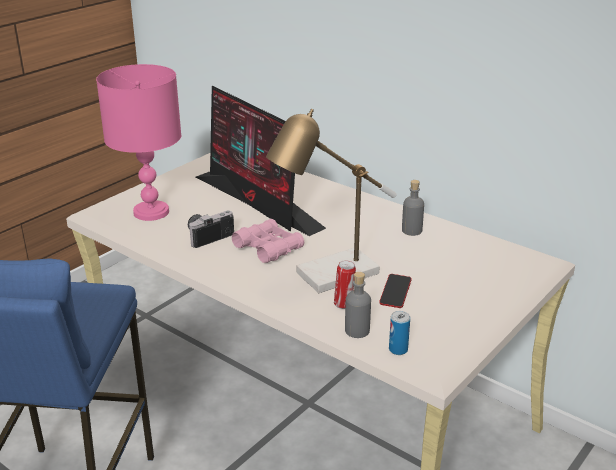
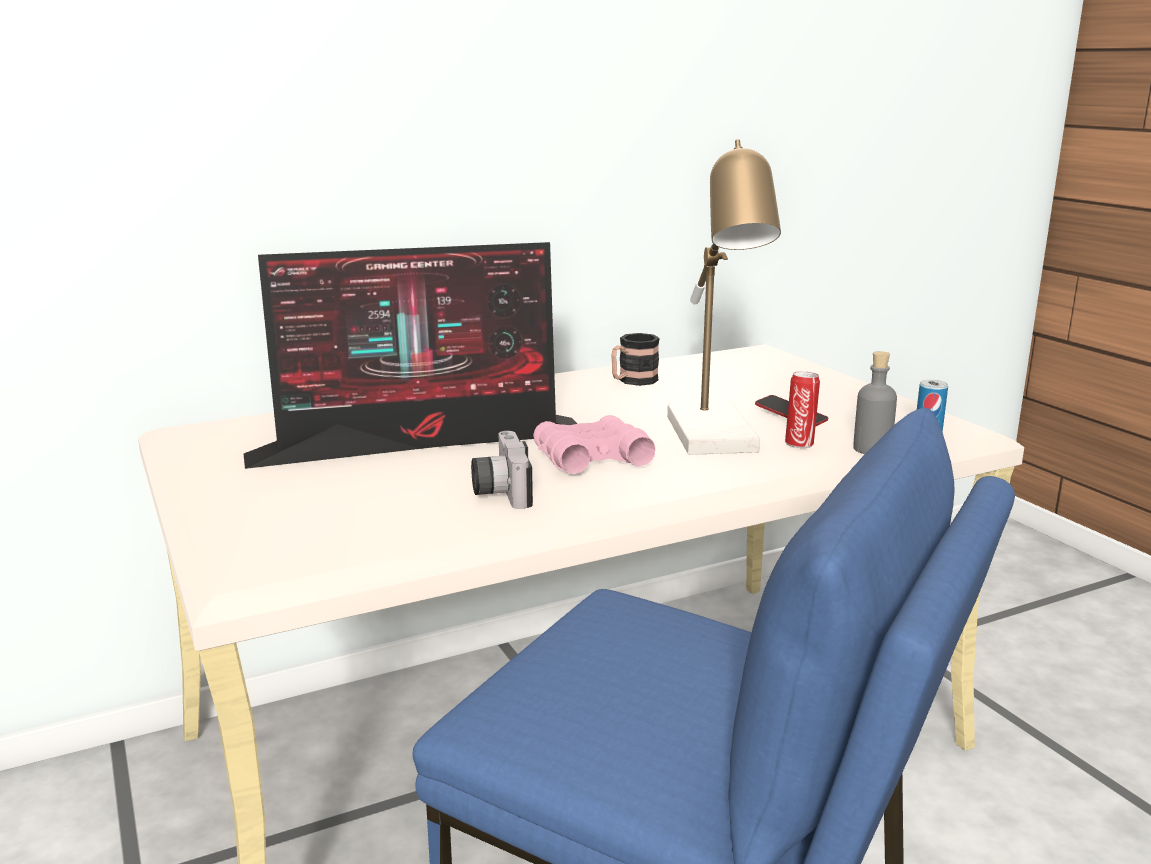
camera: 65 degrees left, 10 degrees down
(150, 212) = (334, 523): pink table lamp -> none
(411, 230) = (632, 381): grey bottle -> mug

